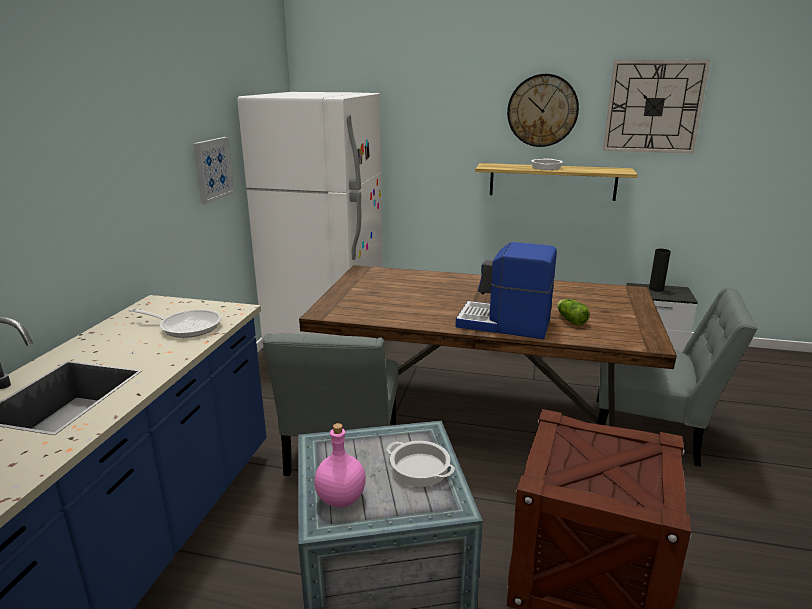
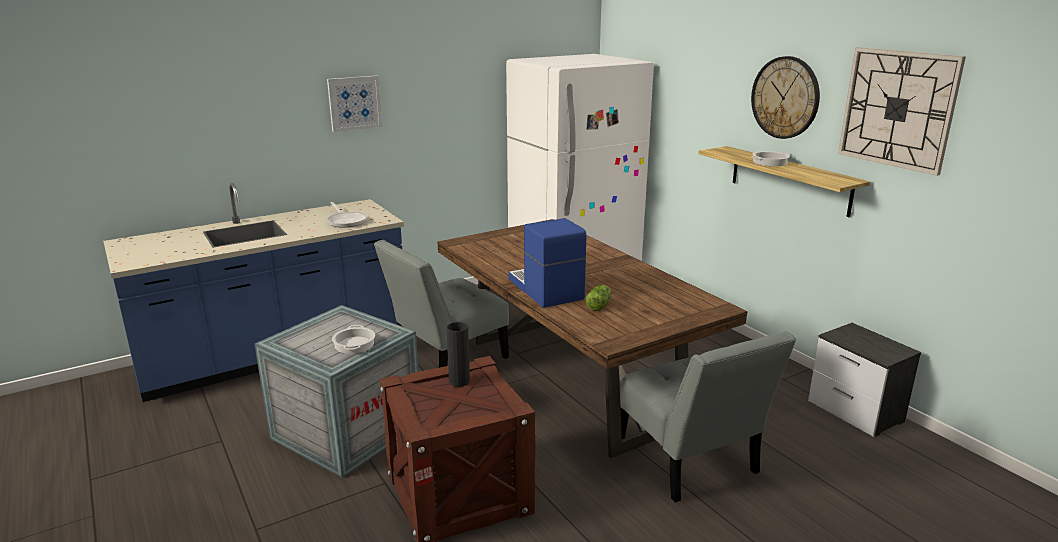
camera: 45 degrees right, 0 degrees up
(213, 169) = (465, 117): picture -> picture (354, 103)
(341, 499) = (300, 338): pink bottle -> none
(656, 289) = (870, 339): black vase -> black vase (459, 381)

